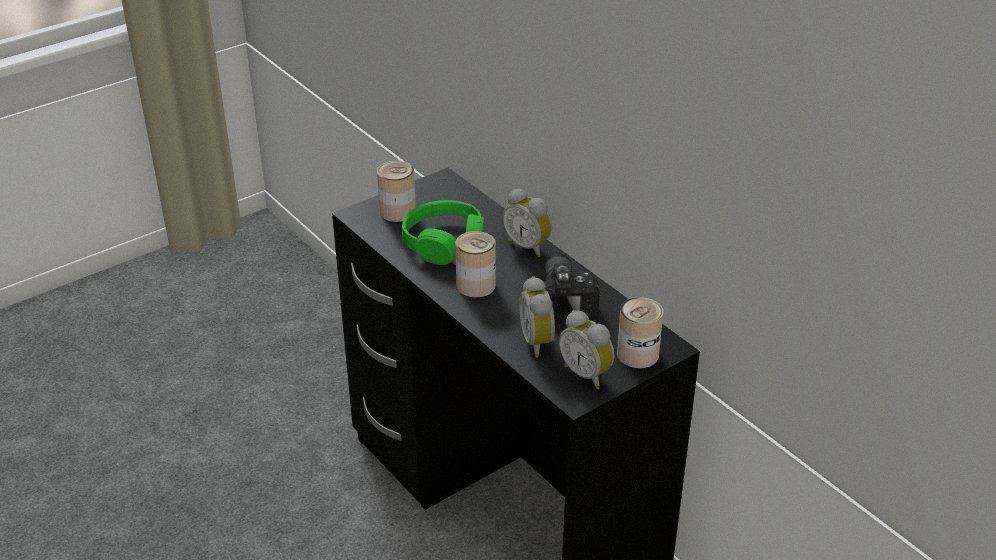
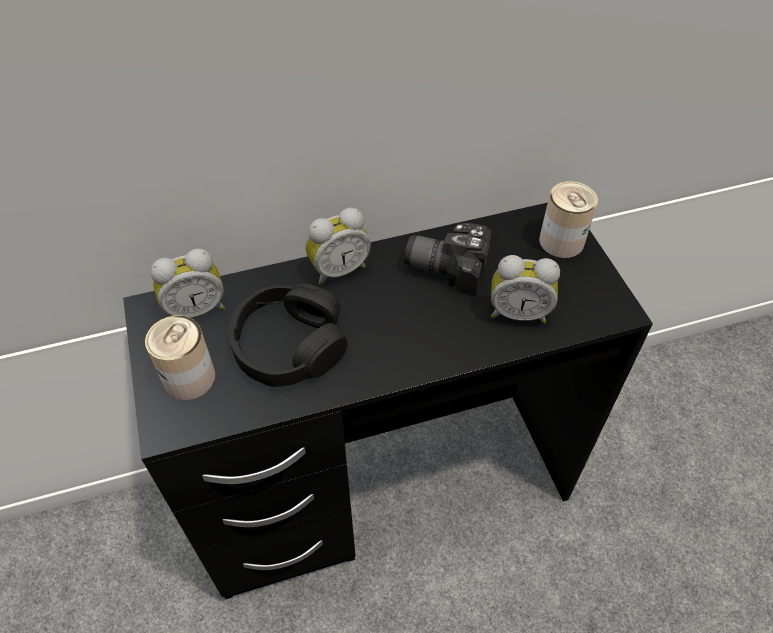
camera: 70 degrees left, 15 degrees up
(445, 243) = (289, 346): green headphones -> black headphones
(476, 285) = (390, 339): can -> none
(587, 374) = (582, 289): alarm clock -> alarm clock (196, 309)

